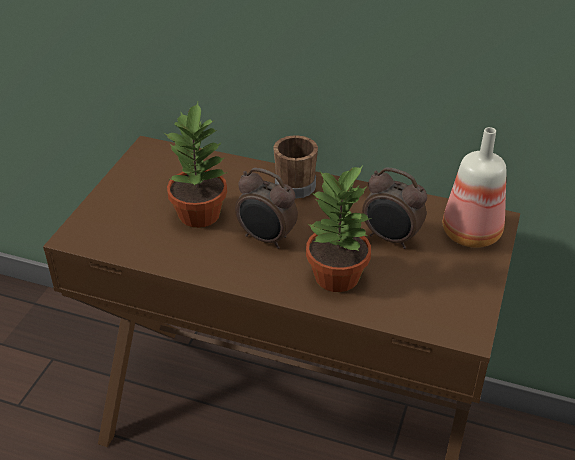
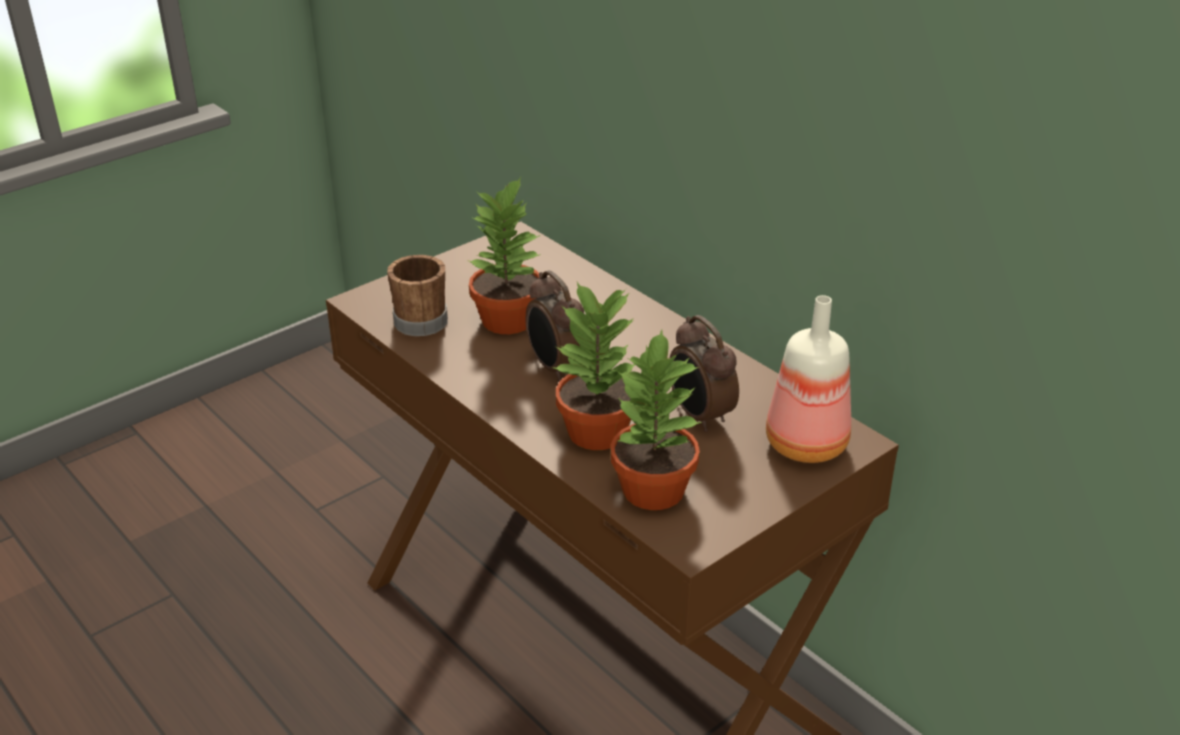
camera: 30 degrees right, 5 degrees down
(293, 183) = (642, 322): brown mug -> brown mug (422, 318)
(410, 305) = (652, 491): none -> potted plant

